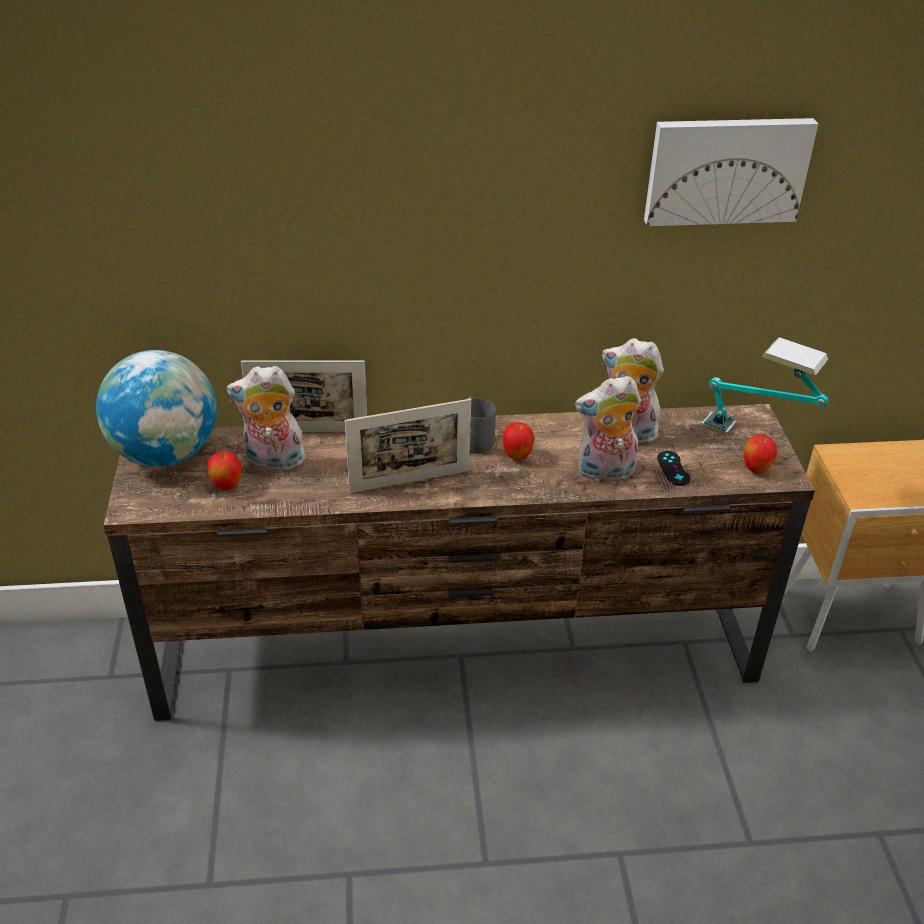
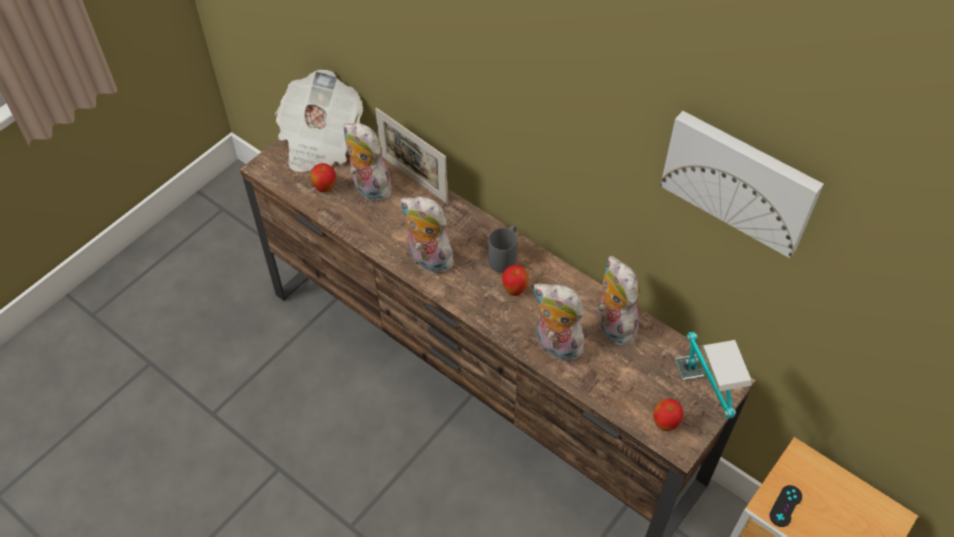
camera: 45 degrees right, 15 degrees up
(166, 454) = (319, 140): globe -> newspaper
(410, 481) = (427, 260): picture frame -> plush toy
(673, 468) = (606, 378): black game controller -> black game controller (785, 506)

